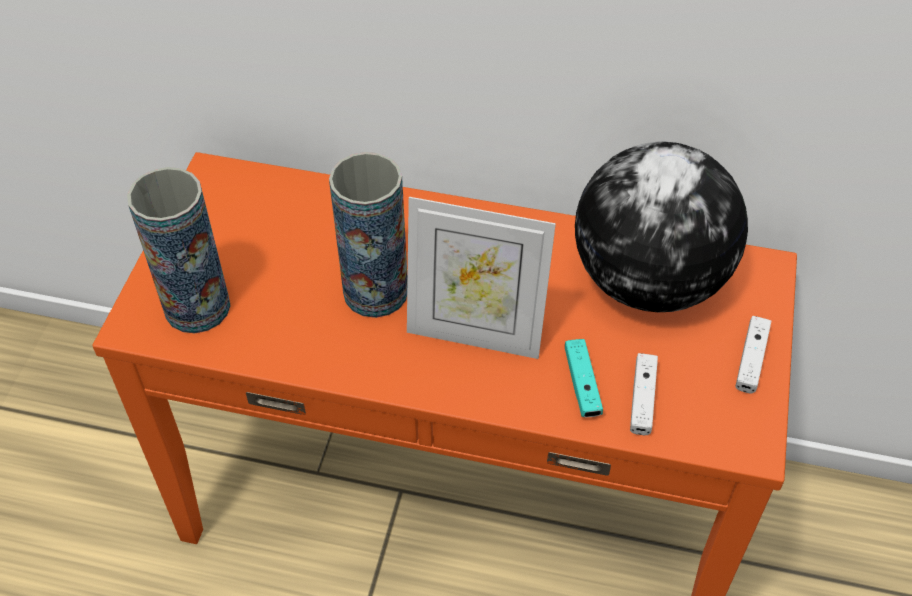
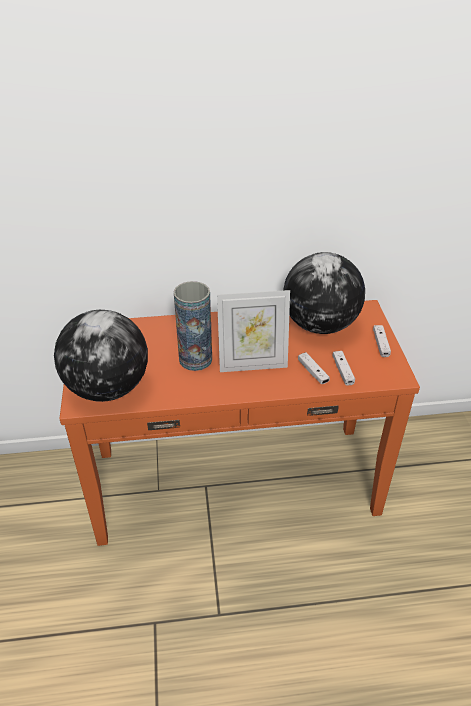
camera: 20 degrees left, 10 degrees down
(197, 307) = (108, 387): vase -> globe
(582, 384) = (312, 372): turquoise game controller -> white game controller

